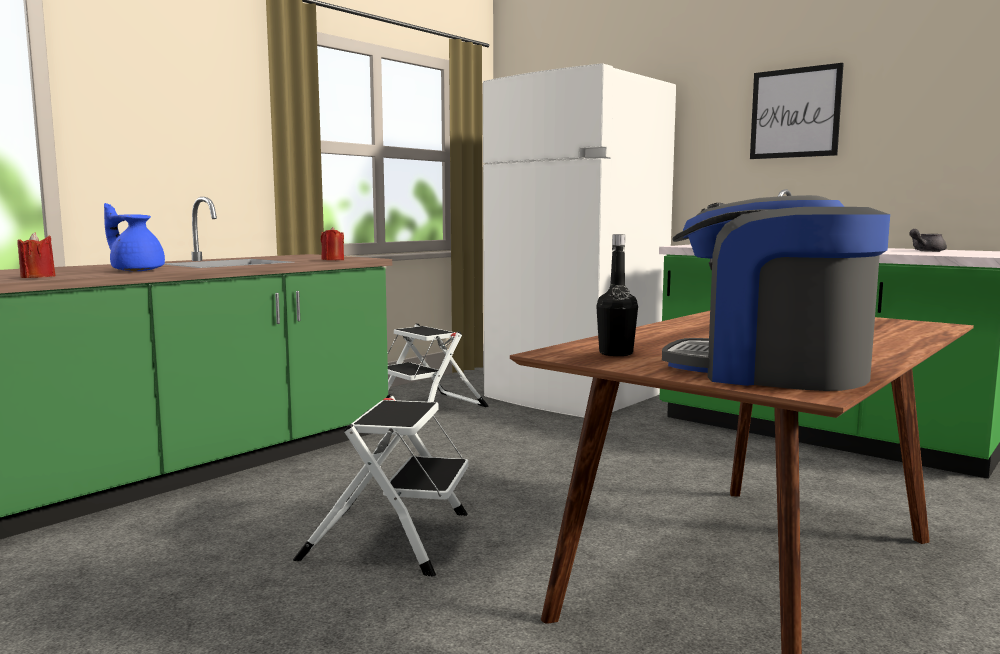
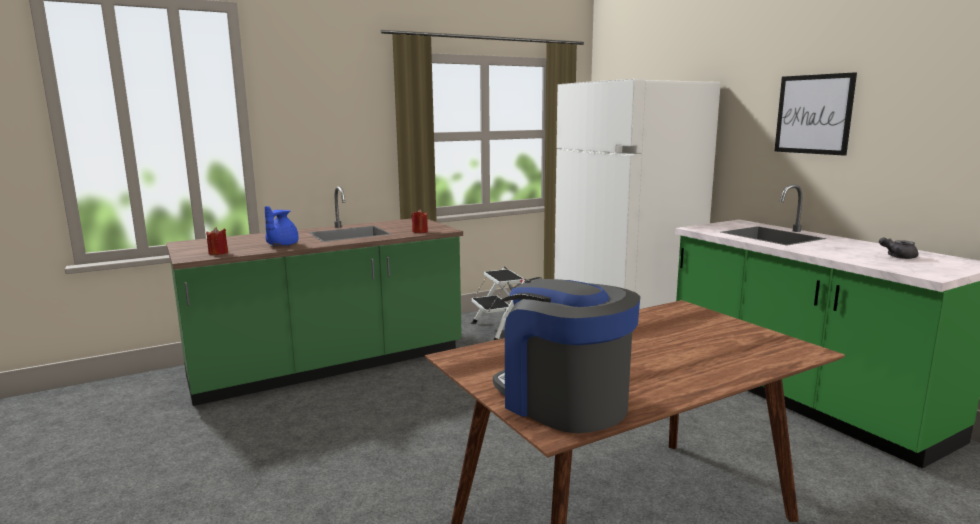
camera: 20 degrees right, 5 degrees up
(136, 270) = (281, 245): blue teapot -> blue teapot turned 120 degrees counterclockwise
(389, 537) = (404, 441): step ladder -> none
(616, 353) = (492, 362): black bottle -> none

